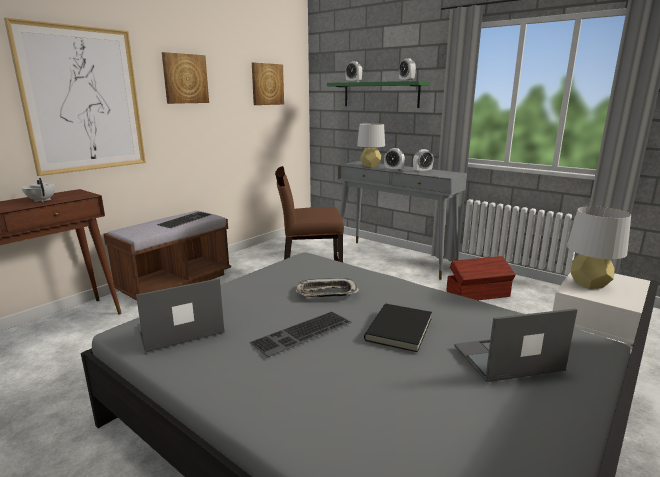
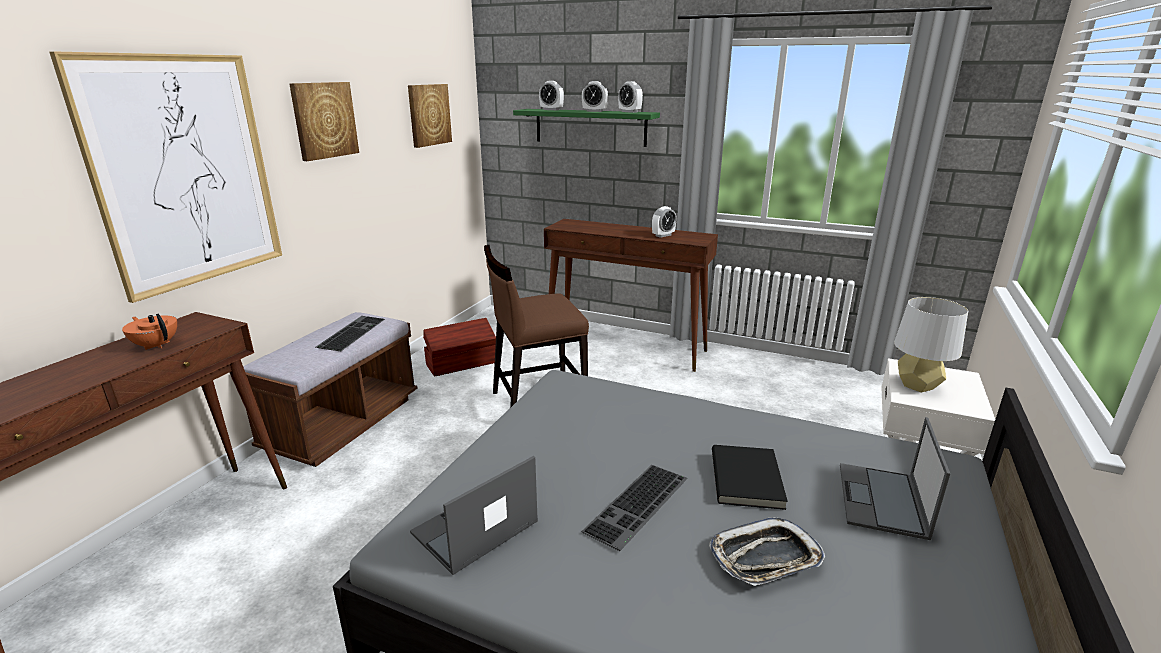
camera: 15 degrees left, 5 degrees up
(42, 200) = (156, 345): white teapot -> orange teapot
(326, 292) = (625, 435): tray -> tray (765, 558)
(370, 166) = (589, 228): grey table lamp -> none
(393, 170) = (625, 234): alarm clock -> alarm clock (594, 111)
(394, 259) = (626, 347): grey console table -> brown console table
(478, 294) = (747, 387): brown storage box -> brown storage box (462, 364)
(506, 358) = (882, 501): laptop -> laptop turned 45 degrees counterclockwise

